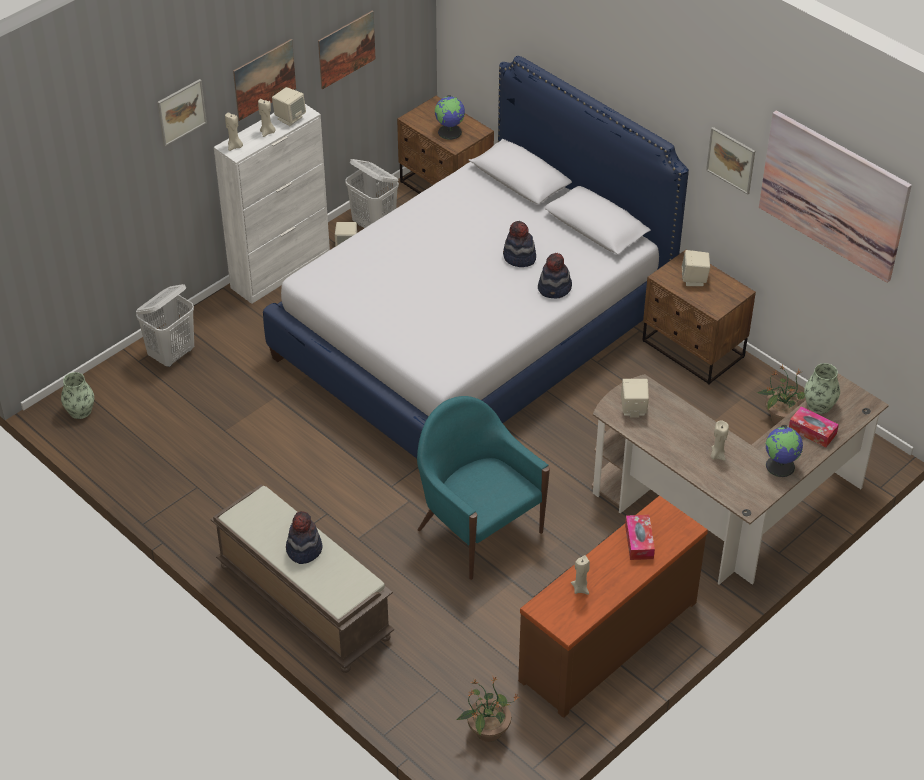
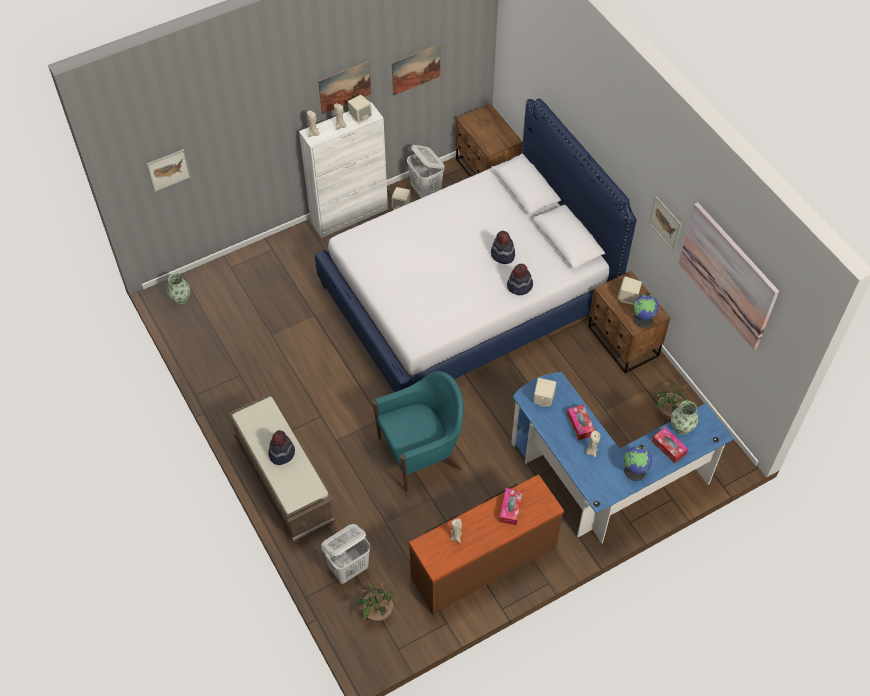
camera: 15 degrees right, 10 degrees up
(172, 354) = (255, 267): white laundry basket -> white laundry basket (349, 568)
(181, 112) = (274, 106): picture -> picture (168, 170)
(450, 132) = (490, 136): globe -> globe (643, 319)
(478, 529) = (421, 453): turquoise armchair -> turquoise armchair turned 90 degrees clockwise
(691, 428) = (580, 425): none -> tissue box
(726, 513) = (602, 481): brown desk -> blue desk

